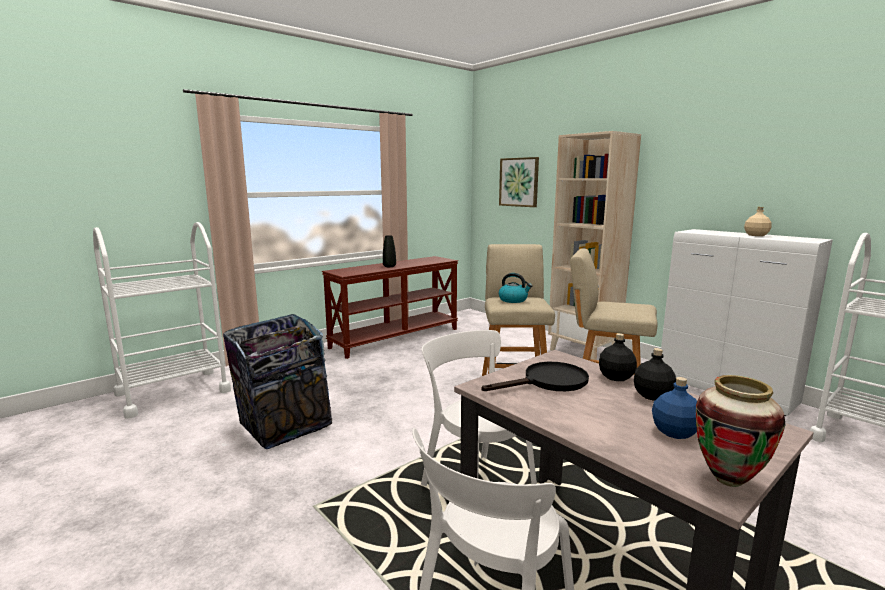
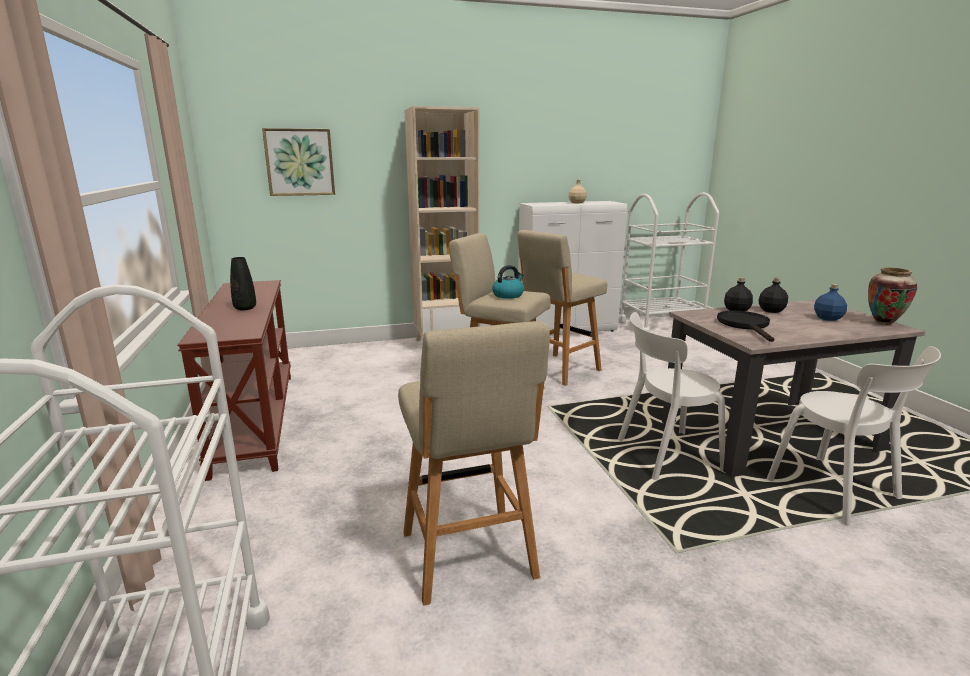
camera: 65 degrees left, 5 degrees up
(283, 427) = (469, 558): trash can -> beige stool

